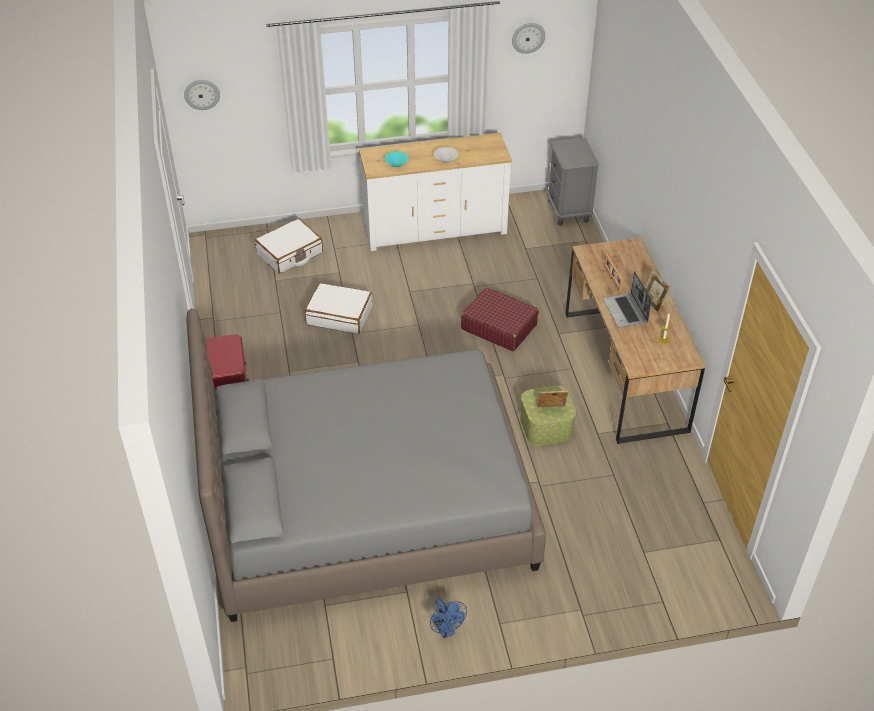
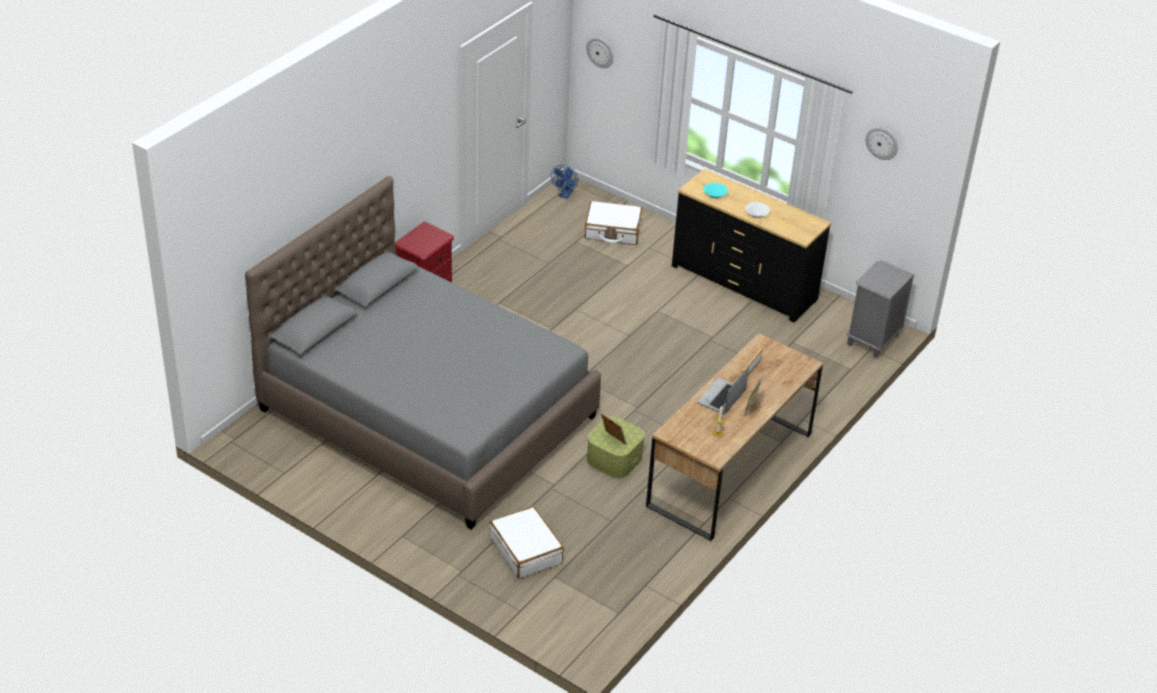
camera: 45 degrees right, 5 degrees down
(339, 315) = (585, 292): white suitcase -> white suitcase (526, 550)
(434, 228) = (744, 283): white dresser -> black dresser
(446, 630) = (366, 513): blue fan -> blue fan (565, 195)
(499, 327) = (684, 377): red suitcase -> none

